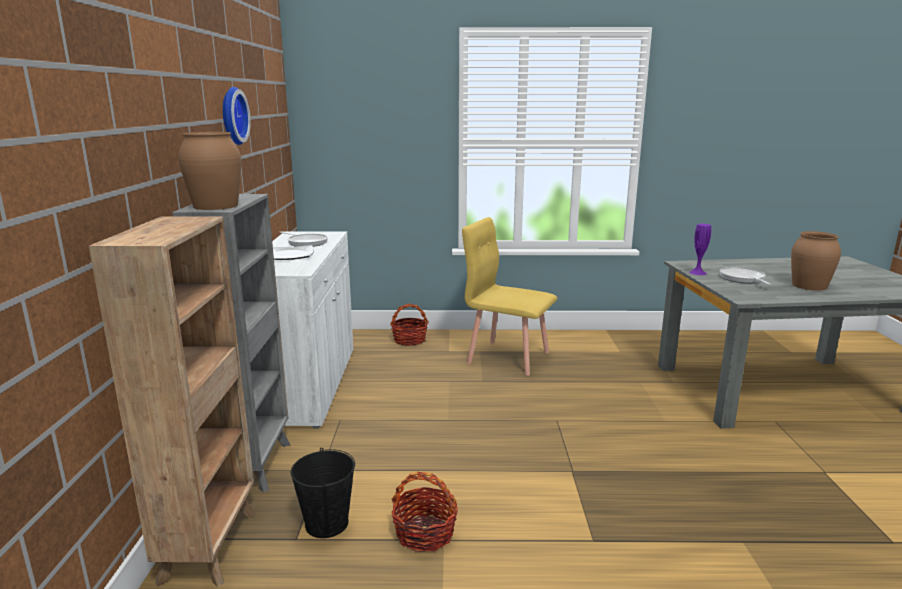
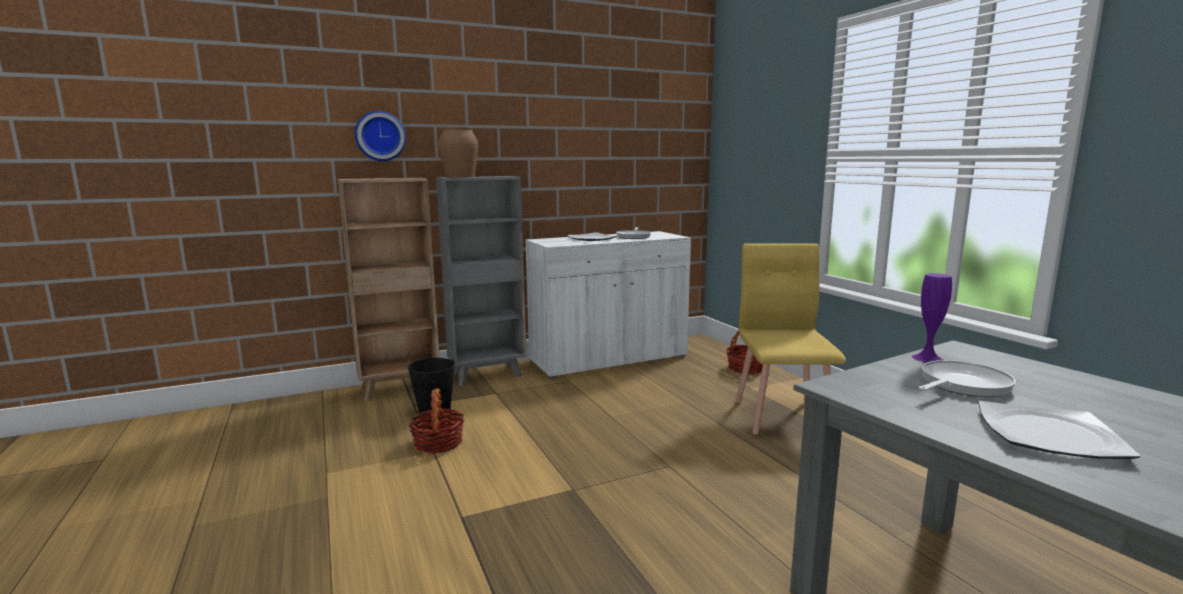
camera: 65 degrees right, 5 degrees down
(231, 116) = (569, 125): wall clock -> wall clock (380, 136)
(809, 285) = (1050, 434): brown vase -> plate

